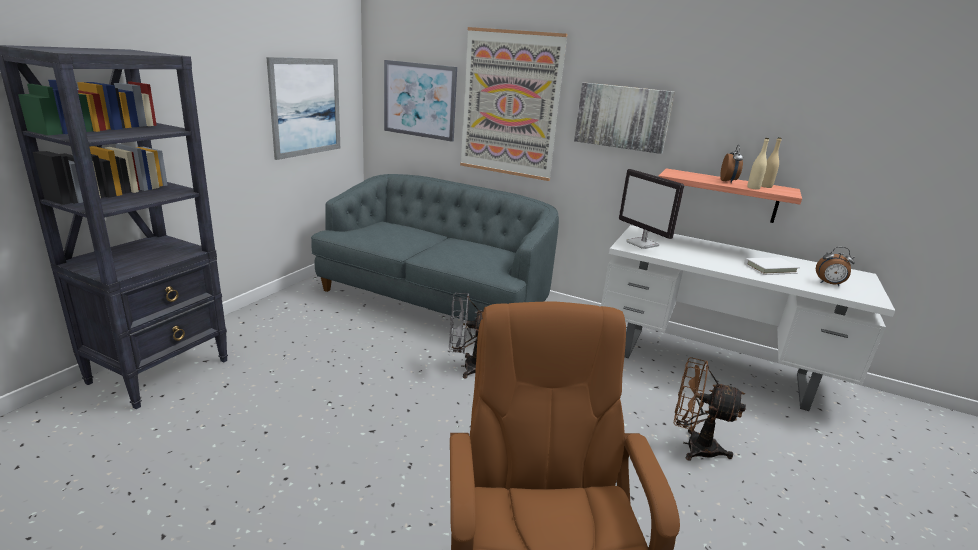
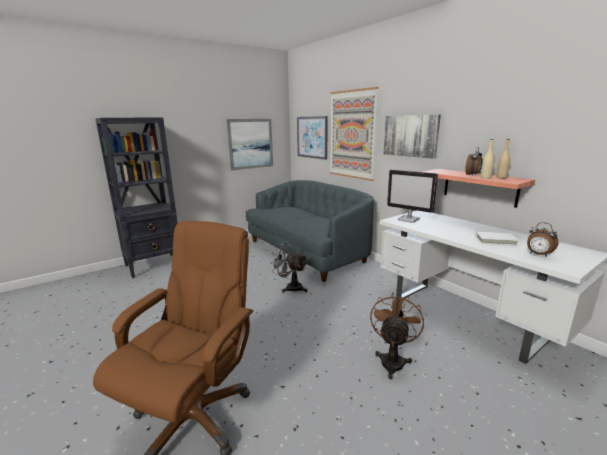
camera: 30 degrees right, 5 degrees down
(643, 244) = (409, 219): monitor -> monitor turned 45 degrees counterclockwise
(692, 446) = (392, 360): brown fan -> brown fan turned 60 degrees clockwise

